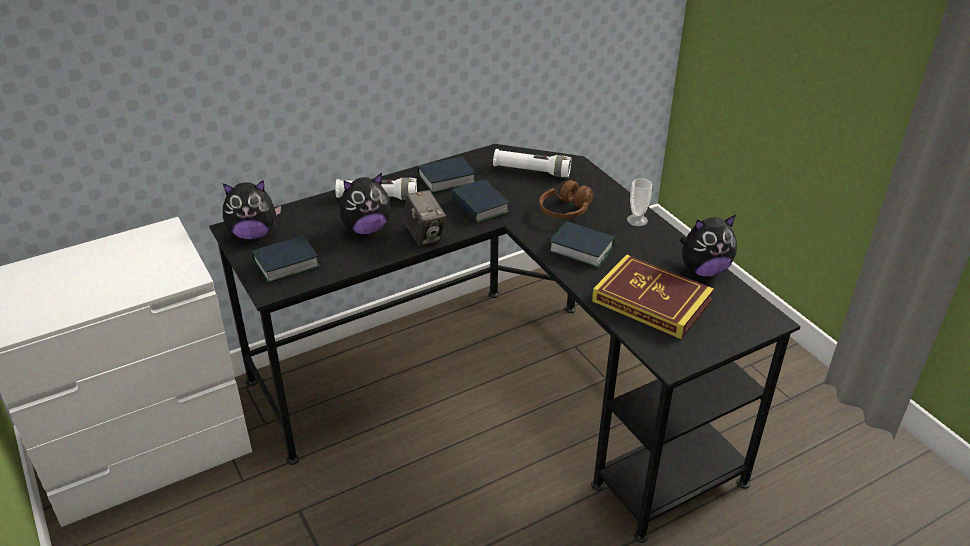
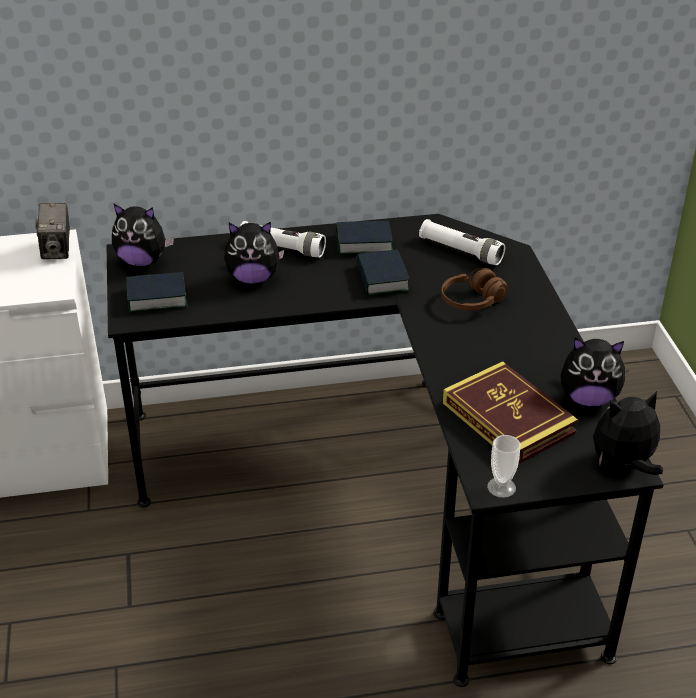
camera: 20 degrees right, 0 degrees up
(424, 235) = (308, 297): camera -> camera (57, 250)
(581, 249) = (464, 346): book -> none
(637, 220) = (546, 328): cup -> cup (501, 487)
(762, 317) = (623, 464): none -> plush toy

